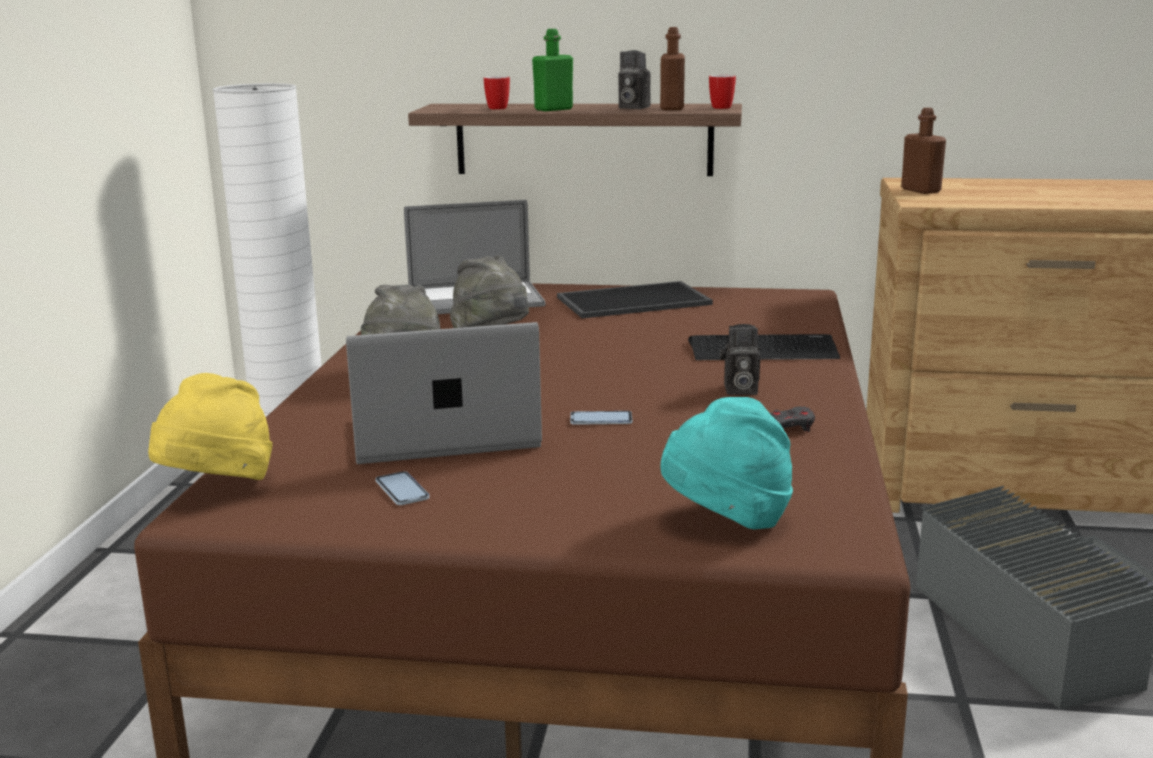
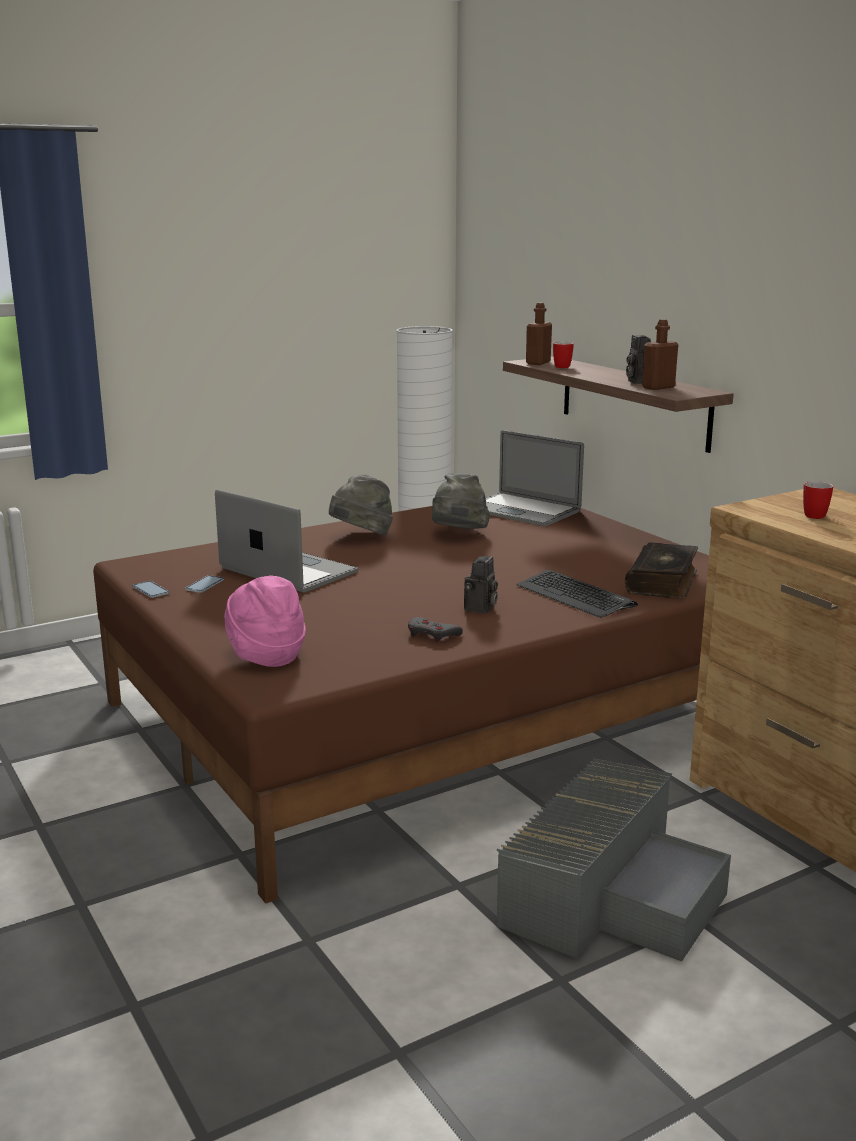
camera: 50 degrees right, 0 degrees up
(217, 488) = (157, 556): yellow hat -> none
(553, 109) = (586, 374): green bottle -> none
(601, 419) = (368, 593): phone -> phone (151, 590)
(634, 300) = (609, 540): tray -> none
(718, 107) = (692, 393): mug -> mug (815, 515)
(727, 521) = (265, 656): turquoise hat -> pink hat
(739, 390) = (480, 609): camera -> camera turned 120 degrees counterclockwise
(780, 316) = (663, 582): none -> book
(920, 190) = (792, 501): brown bottle -> brown bottle (538, 363)

